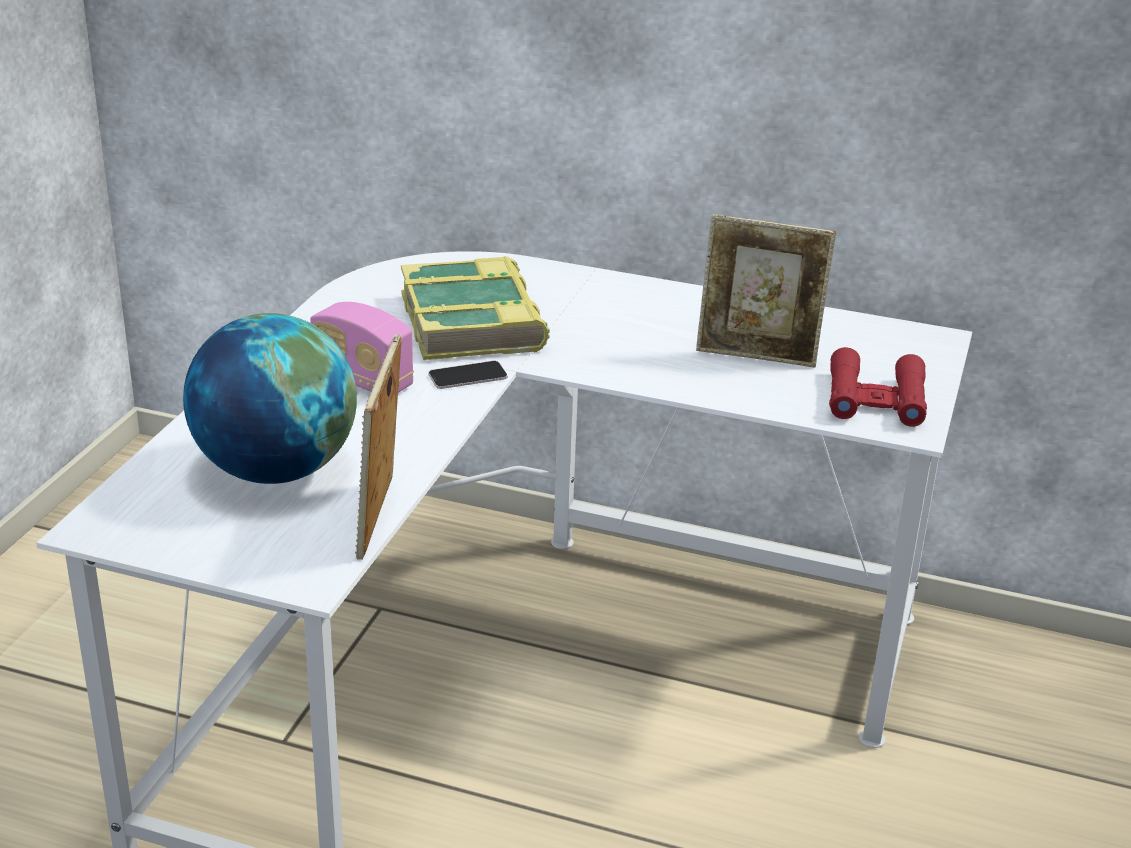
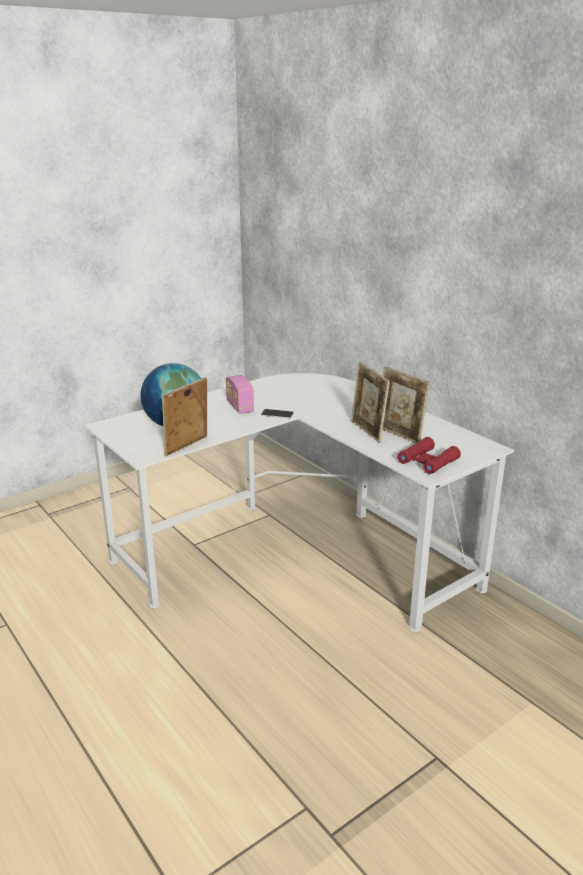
camera: 35 degrees right, 5 degrees down
(473, 322) = (304, 398): book -> none
(692, 365) = (367, 431): none -> picture frame

